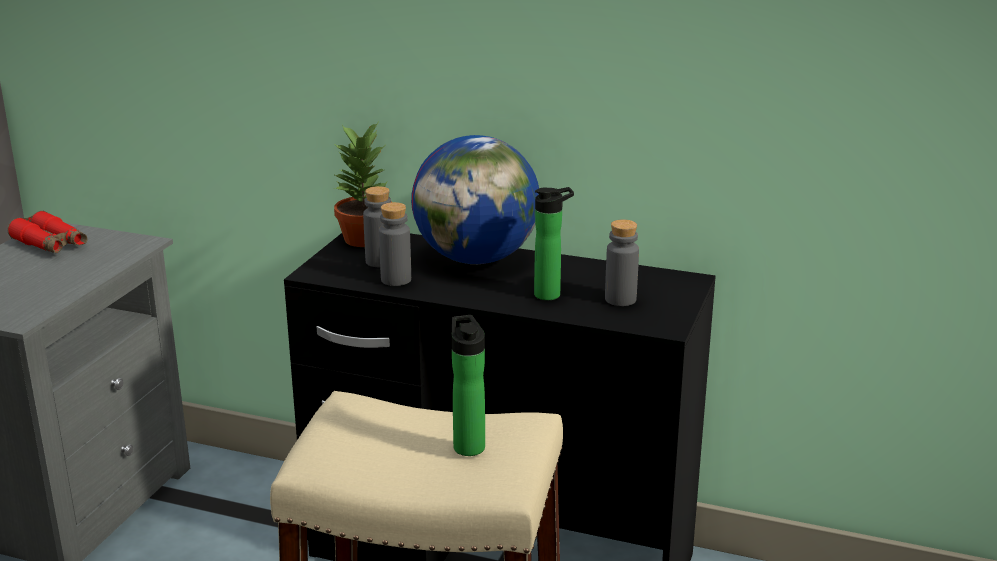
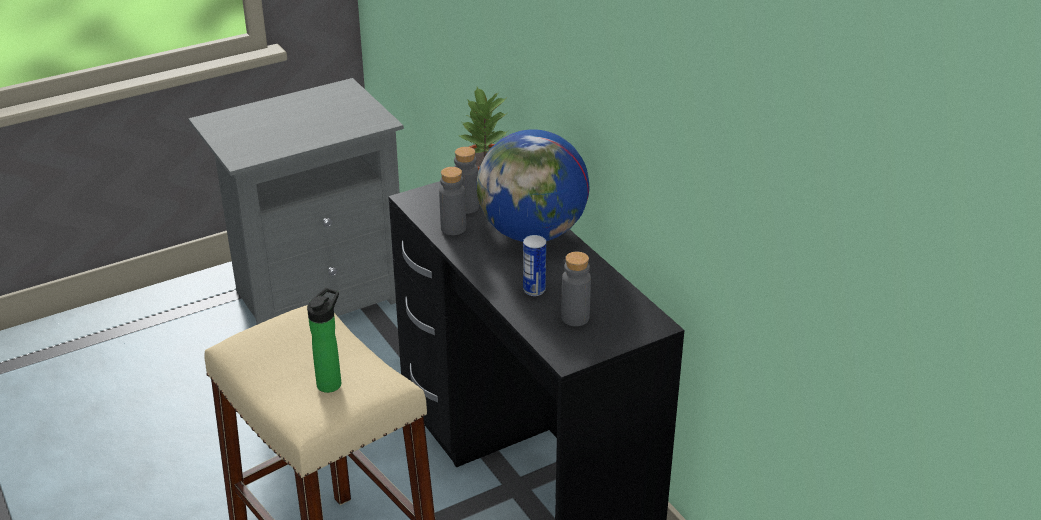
camera: 40 degrees right, 10 degrees up
(51, 244) = (329, 101): red binoculars -> none
(551, 294) = (534, 290): bottle -> can

